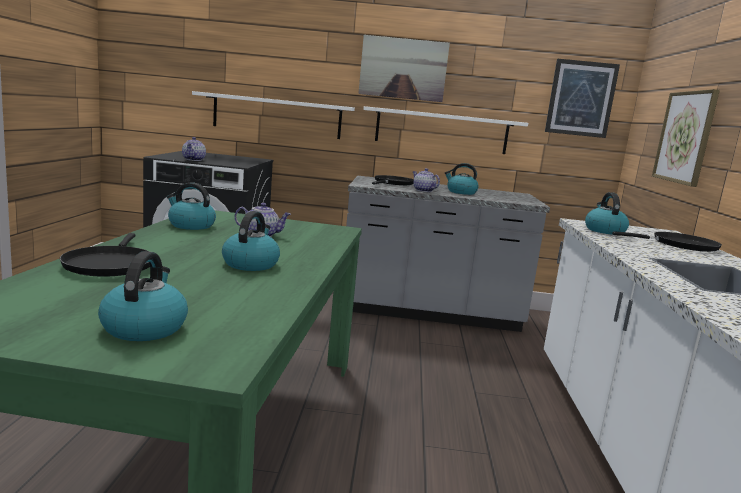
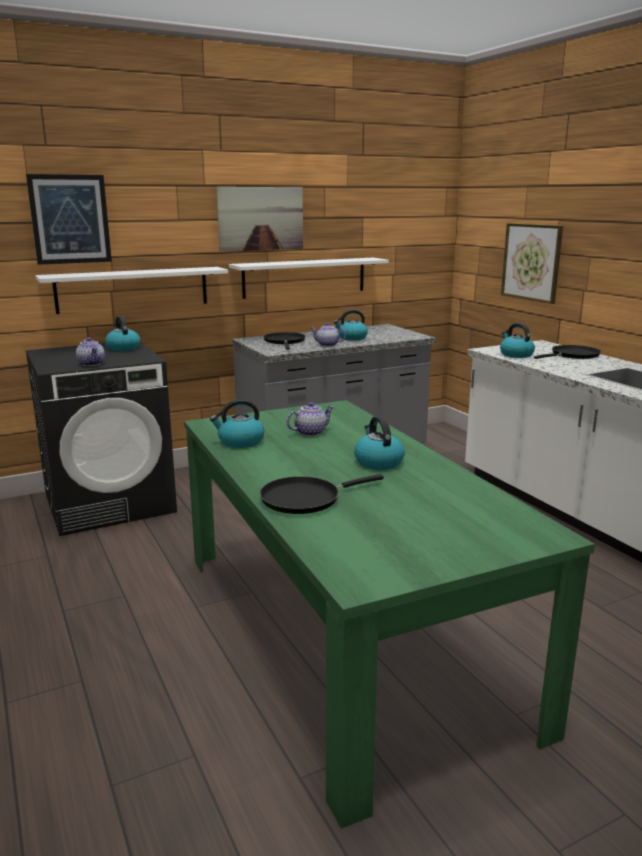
camera: 30 degrees left, 5 degrees up
(110, 264) = (305, 499): black frying pan -> black frying pan turned 105 degrees clockwise
(144, 327) = (460, 531): kettle -> kettle (123, 348)
(581, 98) = (416, 228): picture -> picture (70, 219)

